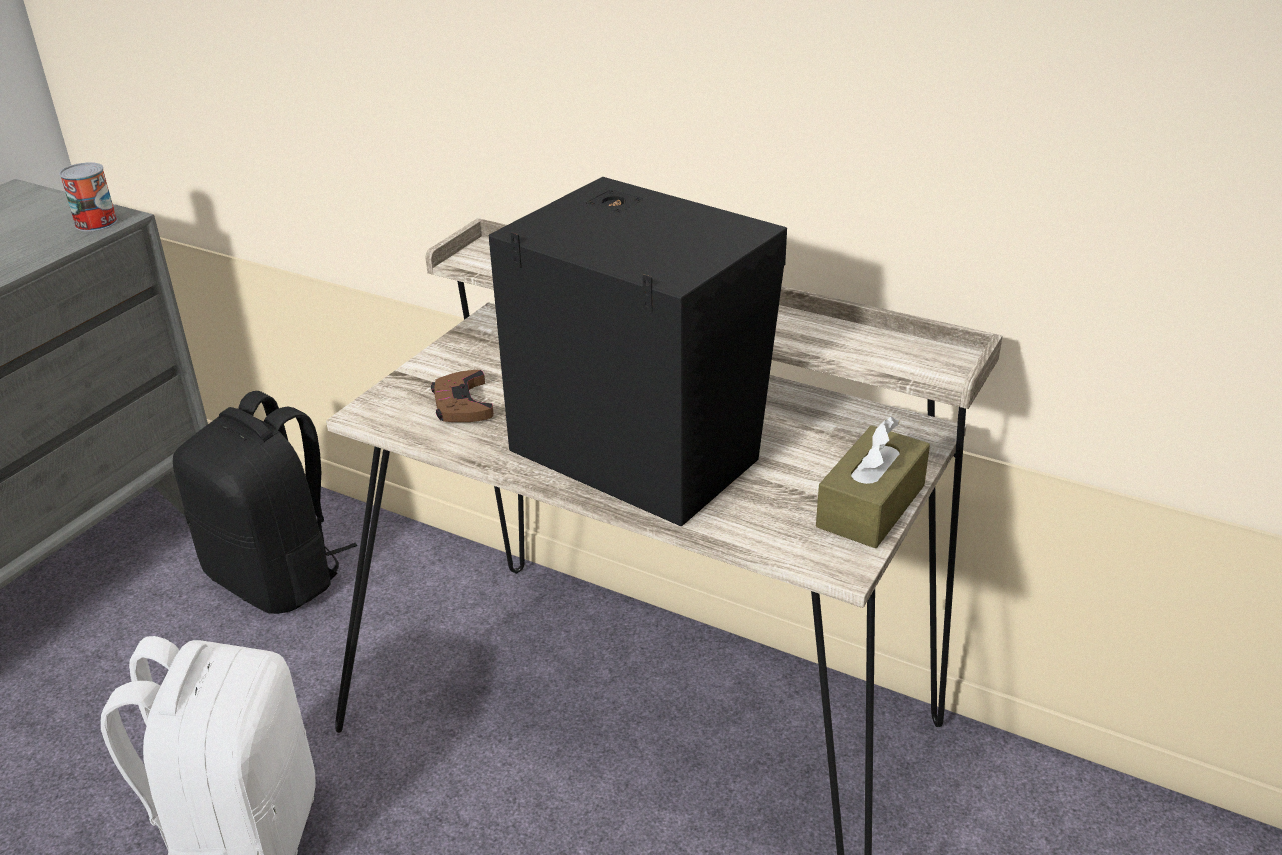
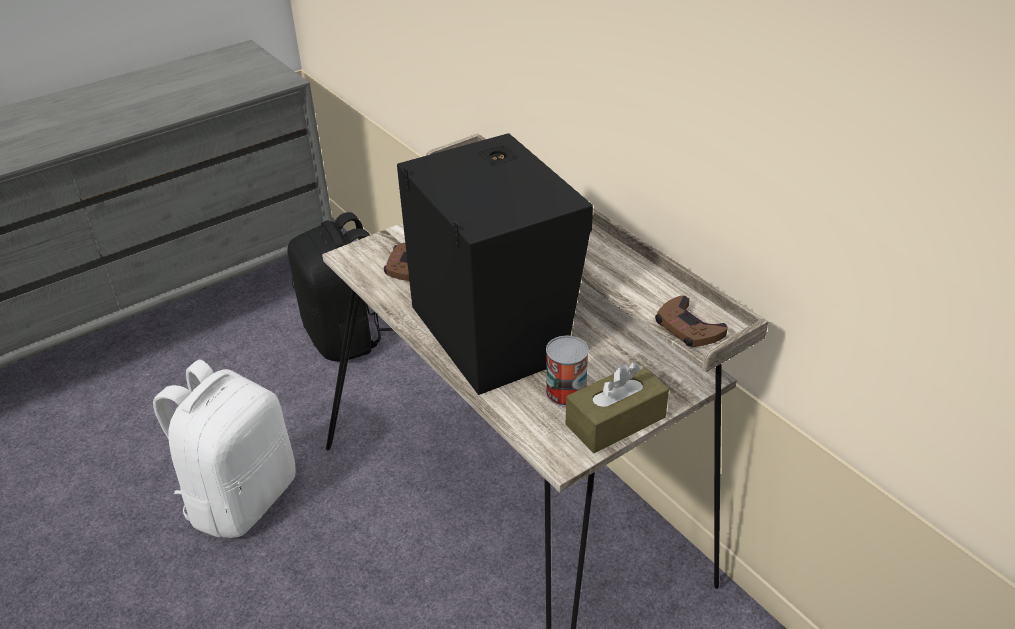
camera: 25 degrees right, 5 degrees up
(96, 223) = (273, 82): can -> can (566, 392)
(913, 368) = (688, 328): none -> brown game controller

